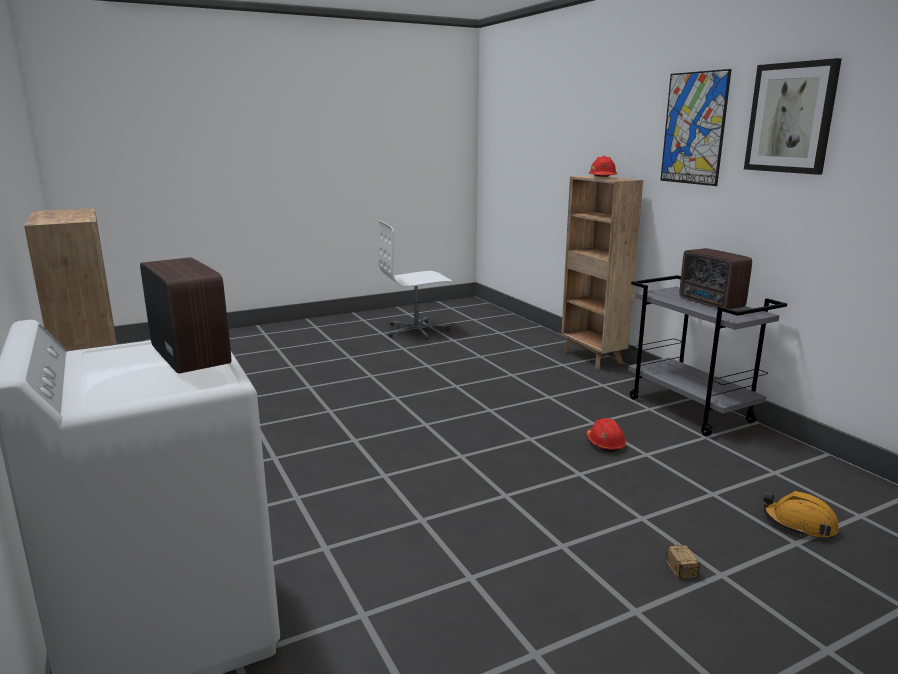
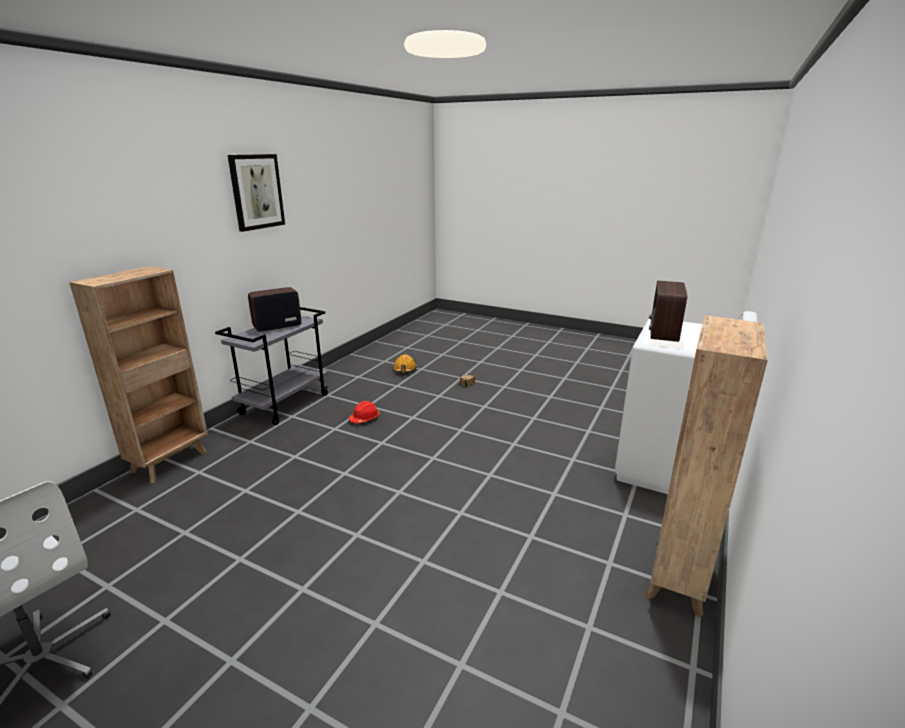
camera: 125 degrees left, 5 degrees up
(602, 177) = (124, 275): red hard hat -> none
(694, 128) = (185, 207): picture -> none
(711, 304) = (276, 326): radio -> radio turned 150 degrees counterclockwise

